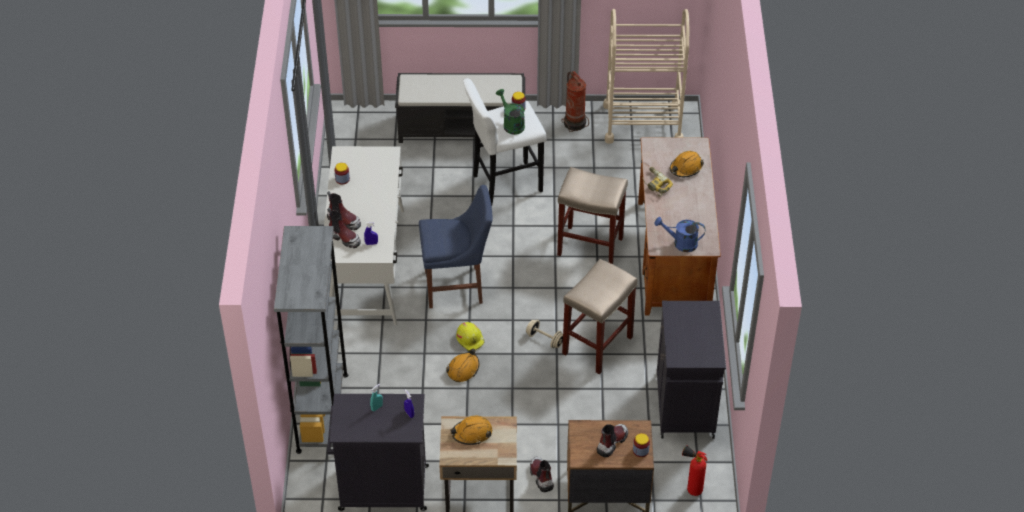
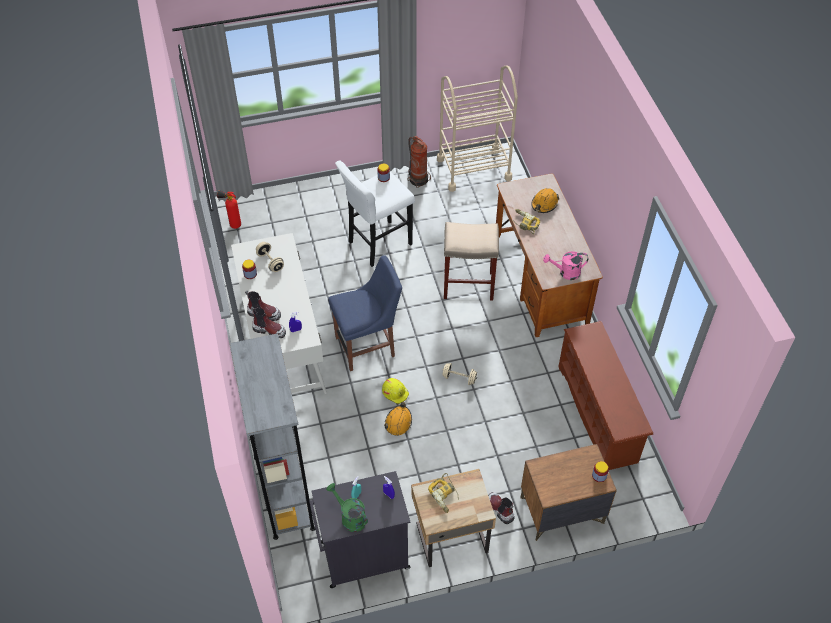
camera: 15 degrees left, 5 degrees up
(367, 171) = (270, 262): none -> beige dumbbell
(462, 128) = (326, 202): black bench -> none
(472, 433) = (445, 495): orange hard hat -> power drill
(511, 124) = (382, 193): green watering can -> green watering can (350, 517)
(597, 346) = (505, 374): beige stool -> none
(612, 442) = (571, 473): boot -> none
(680, 243) = (565, 273): blue watering can -> pink watering can
(685, 407) = (598, 414): black cabinet -> brown shoe rack
(691, 489) = (631, 490): fire extinguisher -> fire extinguisher (233, 225)

